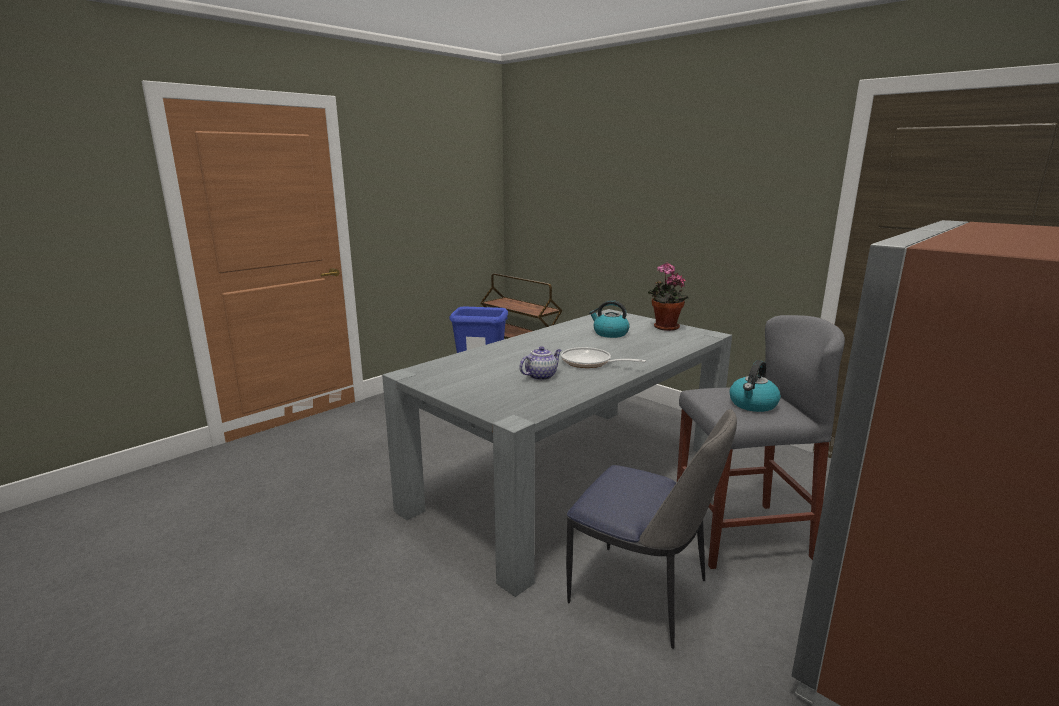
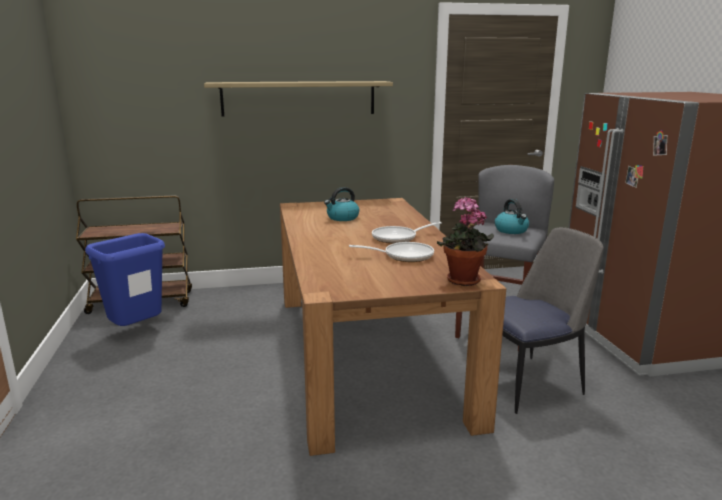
camera: 55 degrees left, 0 degrees up
(541, 376) = (404, 256): teapot -> frying pan
(571, 478) = (366, 353): grey dining table -> brown dining table
(664, 327) = (357, 204): potted plant -> potted plant (462, 281)
(670, 203) = (298, 98): none -> shelf

